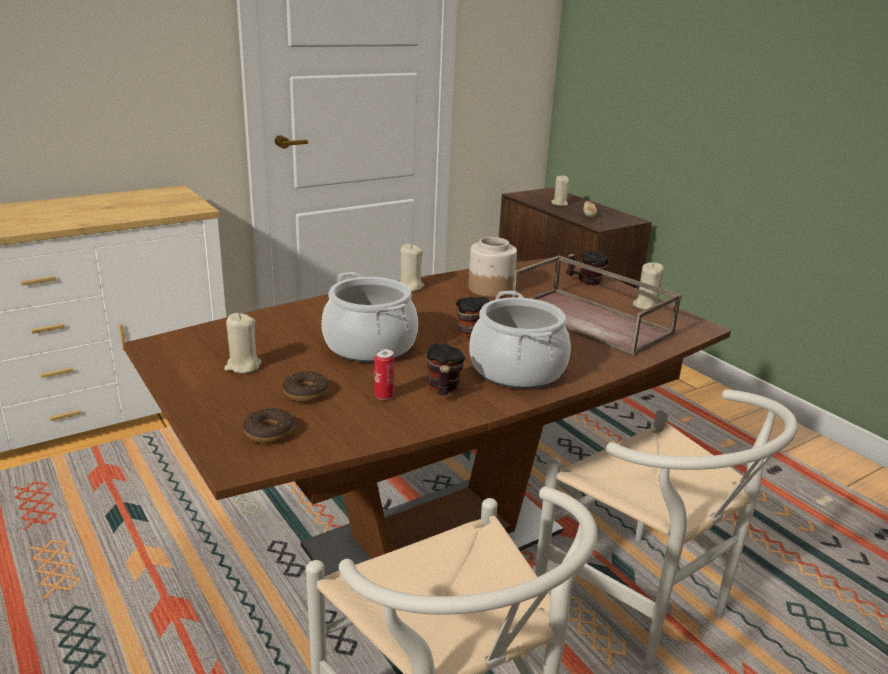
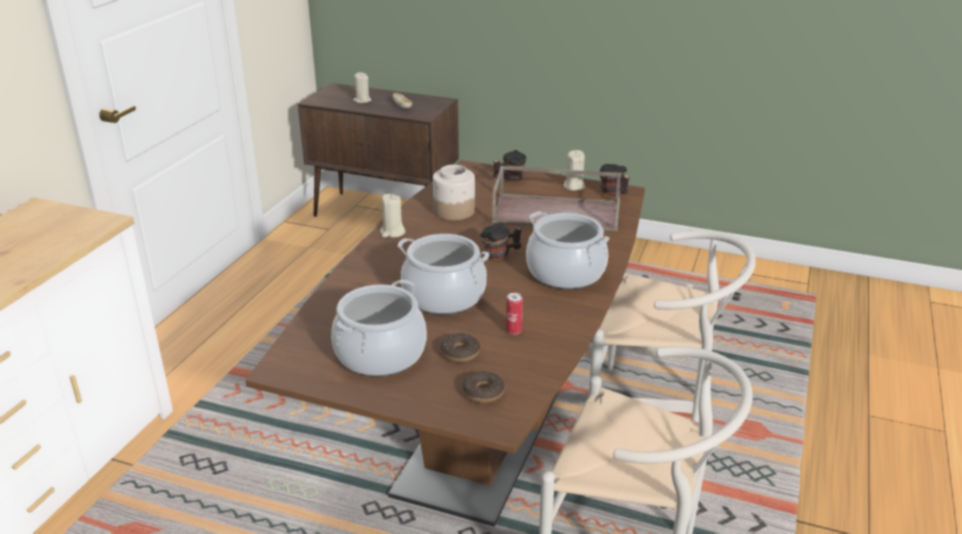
camera: 35 degrees left, 5 degrees up
(243, 366) = (380, 354): beige candle -> cooking pot
(442, 390) = (542, 309): mug -> mug (613, 193)

